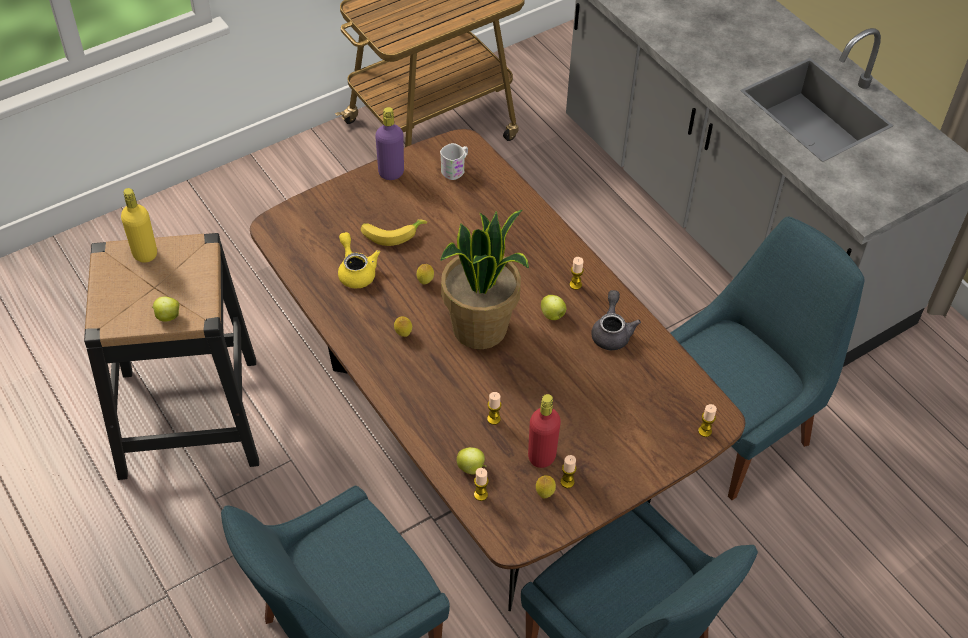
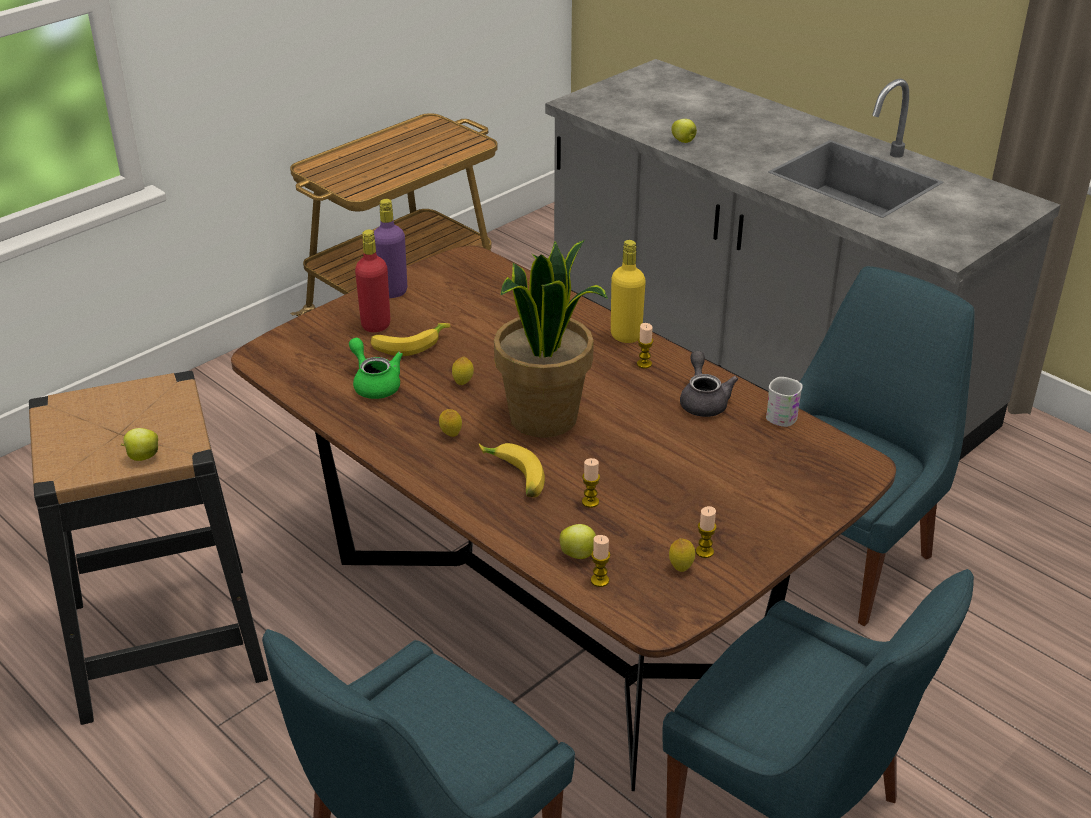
camera: 10 degrees left, 15 degrees down
(145, 254) = (101, 400): yellow bottle -> yellow bottle (626, 336)
(356, 271) = (374, 384): yellow teapot -> green teapot
(440, 385) = (512, 477): none -> banana
(455, 170) = (468, 281): white mug -> white mug (784, 415)
(541, 456) = (663, 531): red bottle -> red bottle (376, 325)
(553, 315) = (628, 395): apple -> apple (684, 141)
(705, 431) = (851, 478): candle -> none

